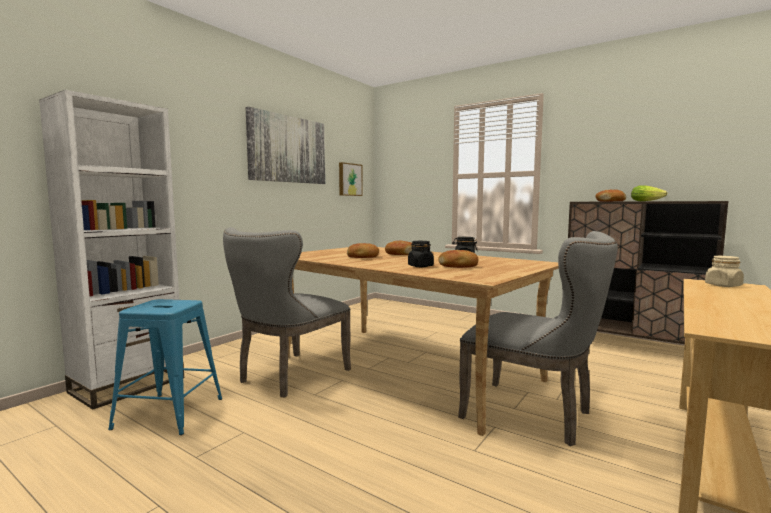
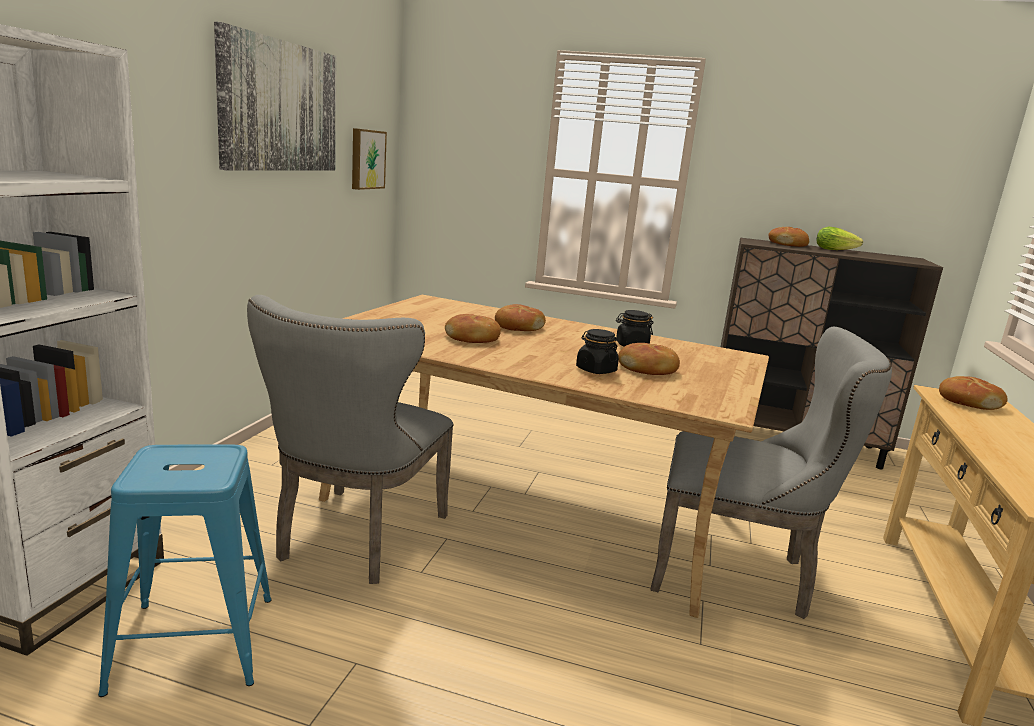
camera: 20 degrees left, 10 degrees up
(723, 285) = (968, 402): beige jar -> bread

